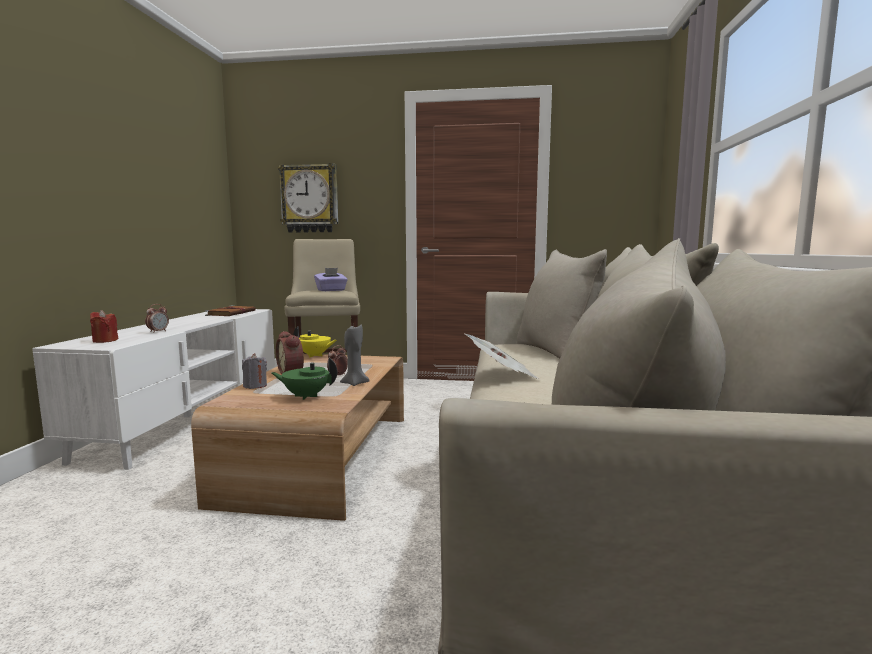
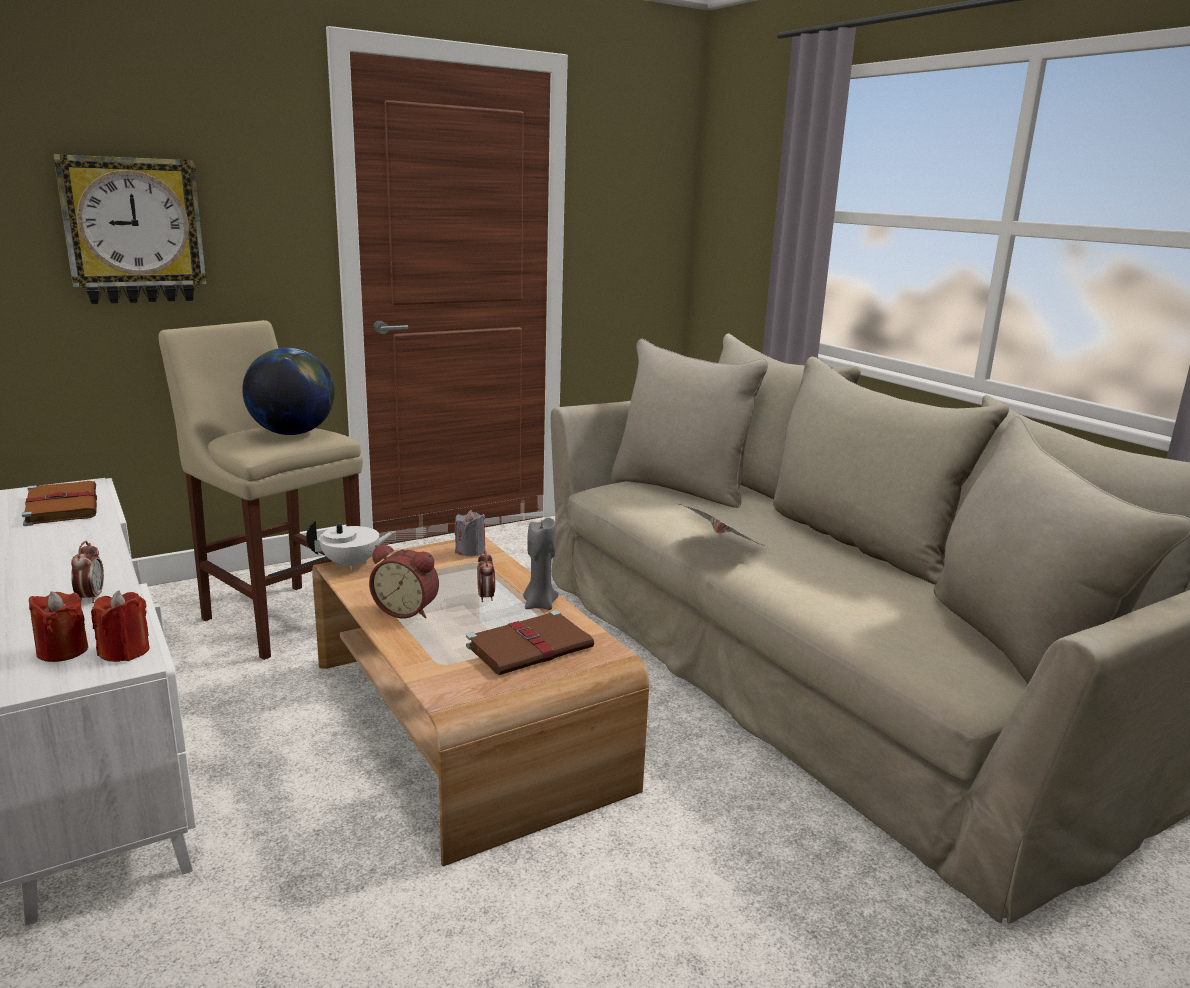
camera: 40 degrees left, 10 degrees up
(117, 344) = (125, 651): none -> red candle
(255, 386) = (416, 652): grey candle -> grey candle (470, 551)
(306, 396) = (531, 647): green teapot -> brown book
(314, 355) = (352, 565): yellow teapot -> white teapot
(331, 290) = (292, 433): purple tissue box -> globe

